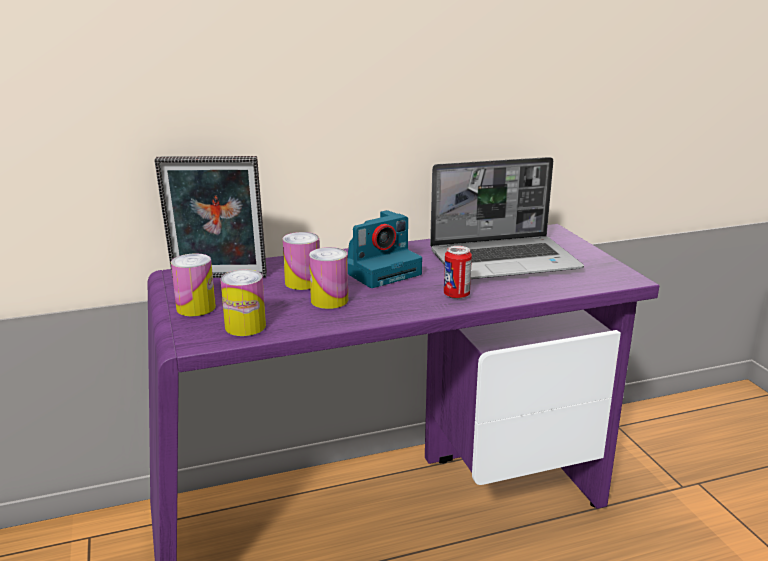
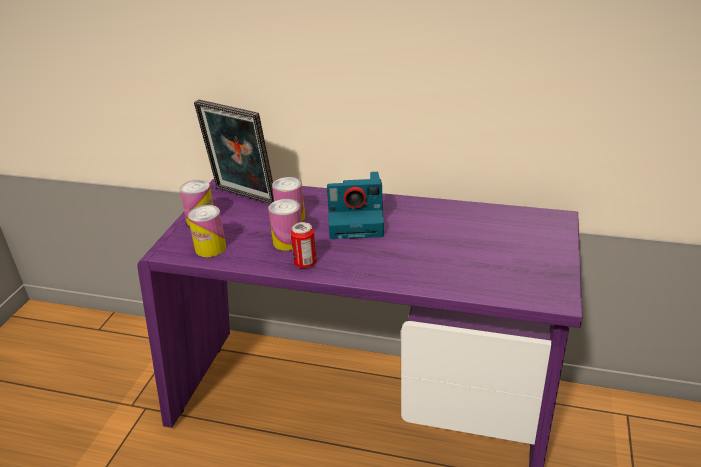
camera: 35 degrees right, 10 degrees up
(456, 295) = (384, 267): can -> can (305, 263)
(505, 260) = (470, 242): laptop -> none

